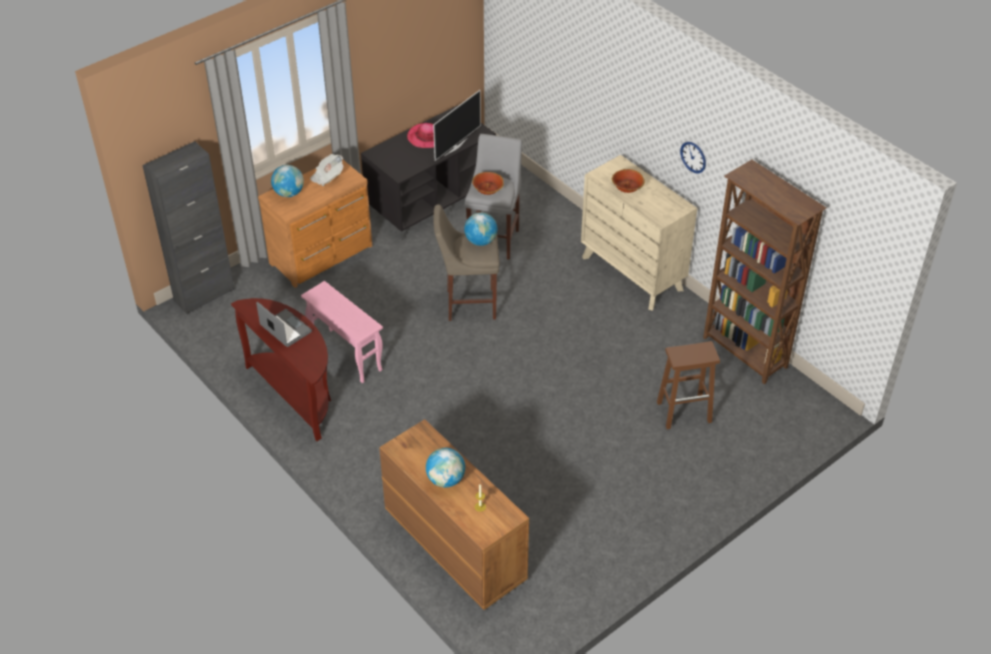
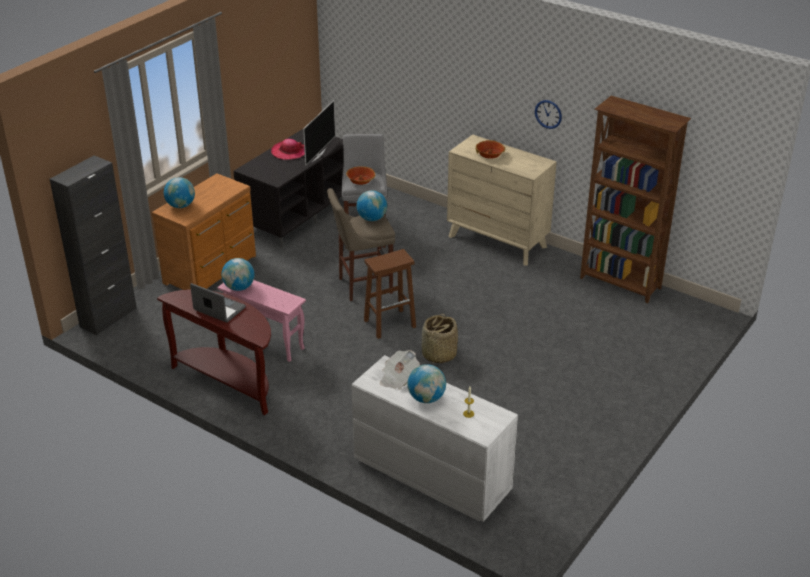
camera: 15 degrees left, 10 degrees down
(322, 300) = (239, 287): none -> globe
(327, 177) = (212, 189): newspaper -> newspaper (398, 378)
(454, 544) = (431, 474): brown dresser -> white dresser
(515, 404) = (438, 354): none -> basket
(685, 412) = (590, 334): brown stool -> brown stool (390, 323)

